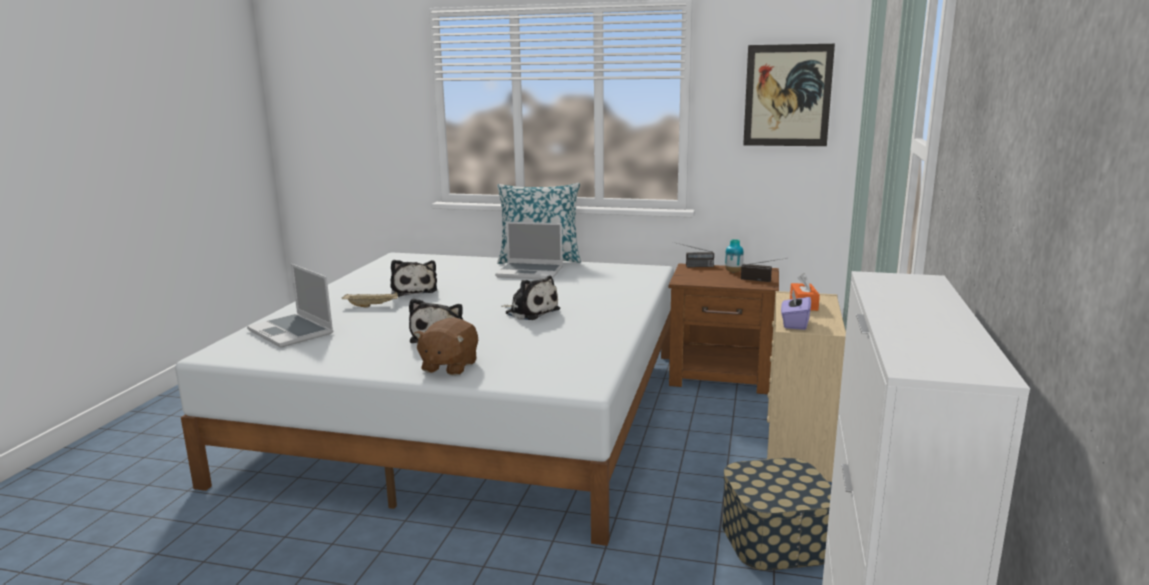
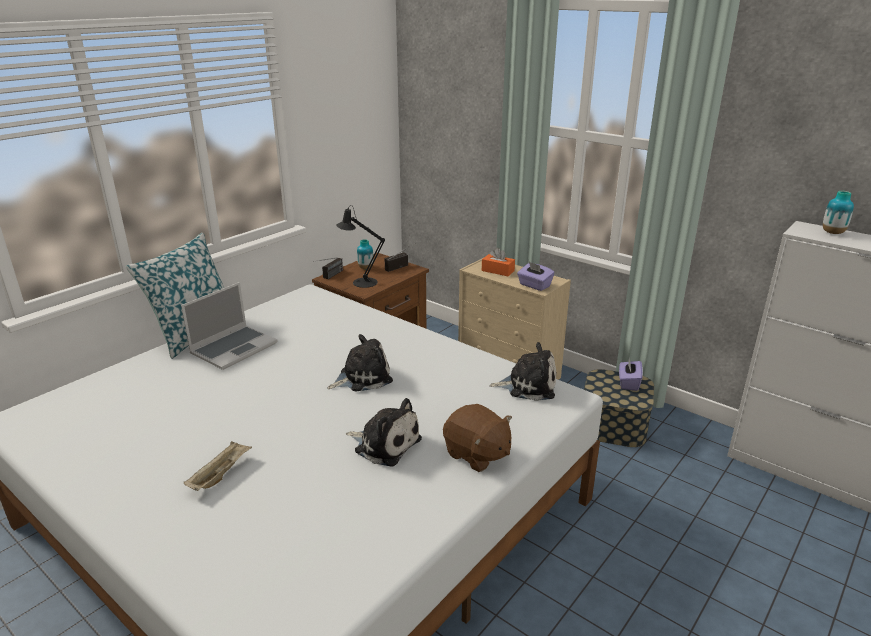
camera: 65 degrees left, 10 degrees up
(292, 332) = (254, 560): laptop -> none
(413, 290) = (197, 433): plush toy -> plush toy (528, 385)
(699, 276) = (361, 282): none -> black table lamp
(787, 95) = (352, 102): picture -> none
(802, 488) = (628, 383): none -> purple tissue box
(919, 291) = (832, 233): none -> vase

